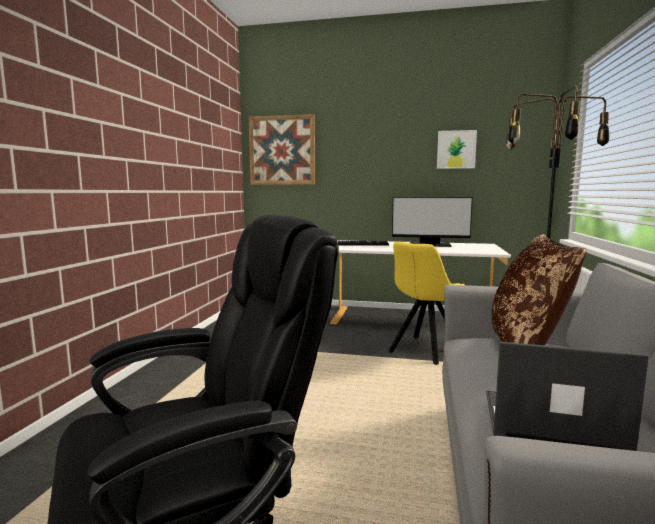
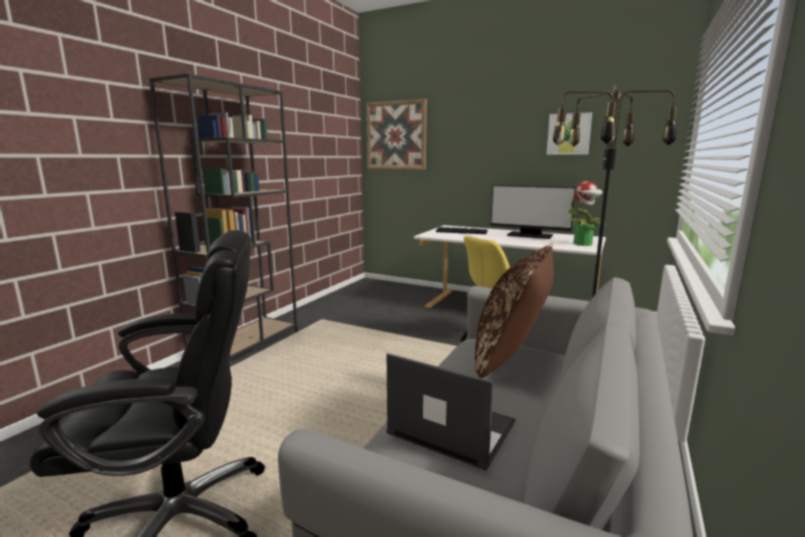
camera: 15 degrees right, 5 degrees up
(154, 381) = (246, 345): none -> bookcase
(486, 249) = (583, 244): none -> potted plant

